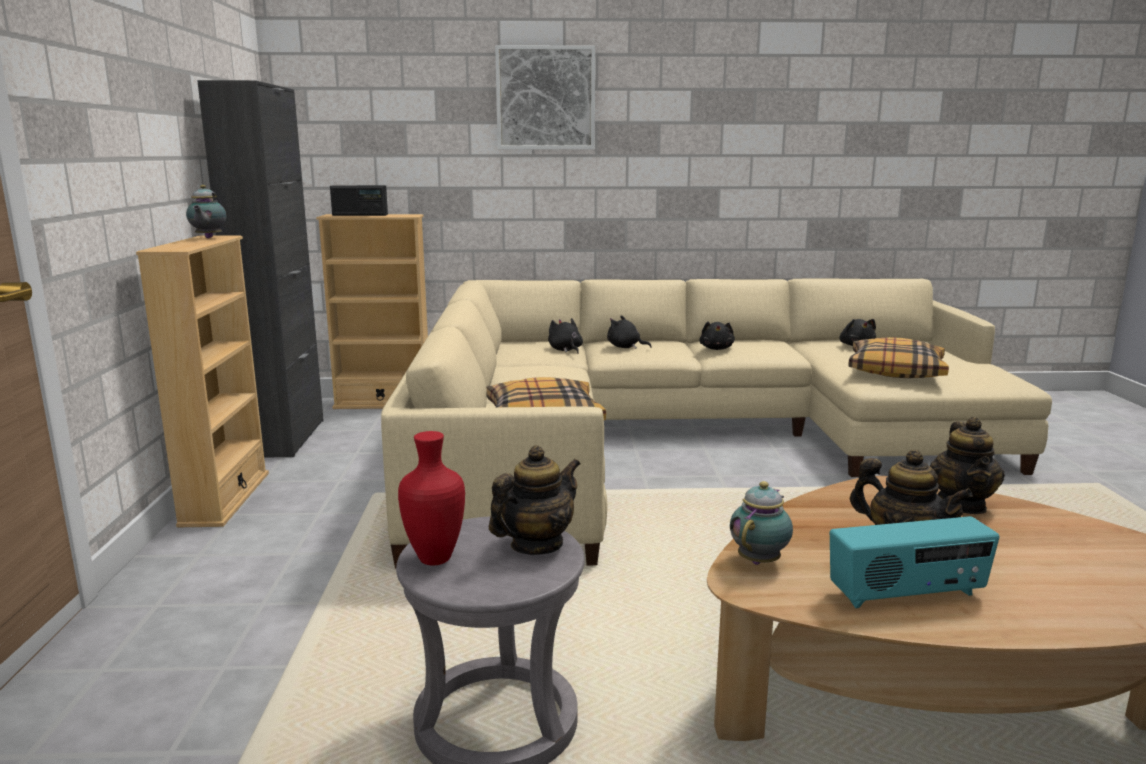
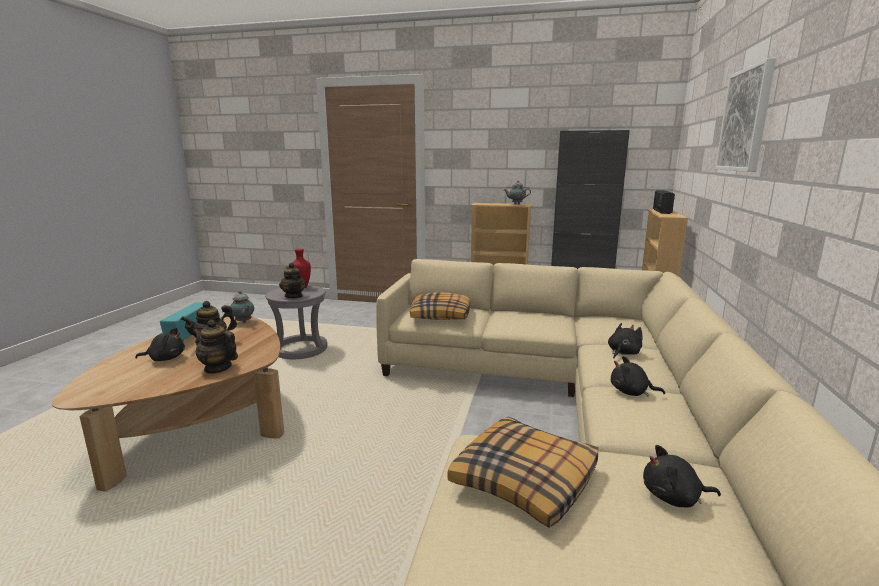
camera: 105 degrees right, 0 degrees up
(565, 350) = (612, 334): black plush toy -> black plush toy (165, 358)

